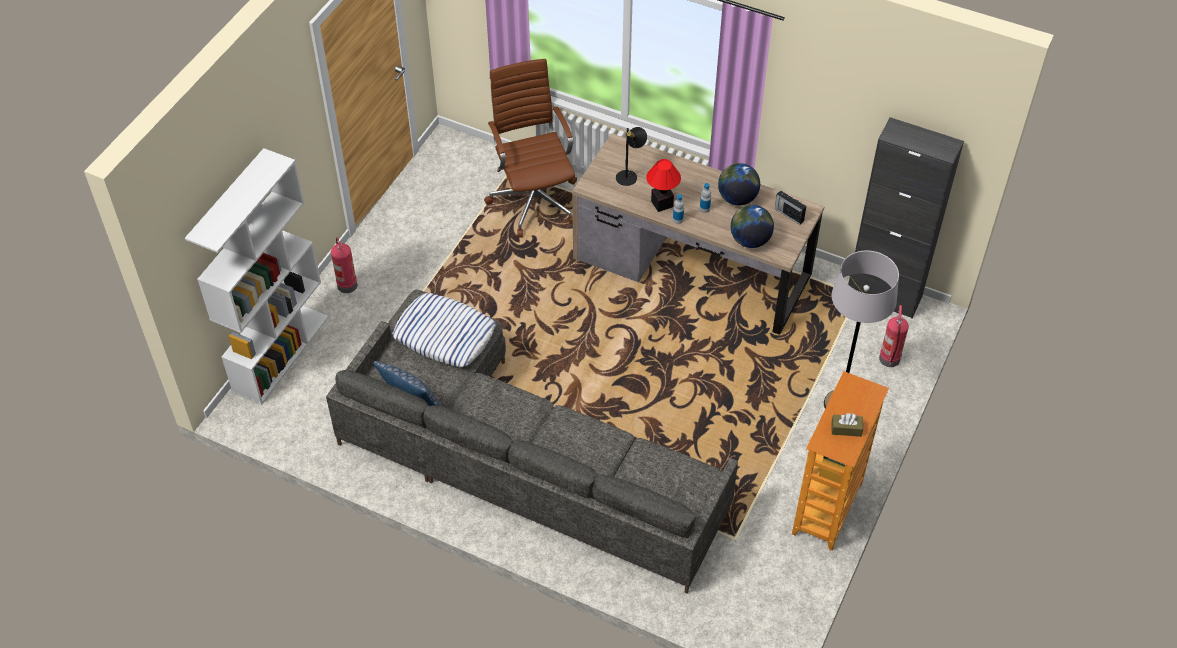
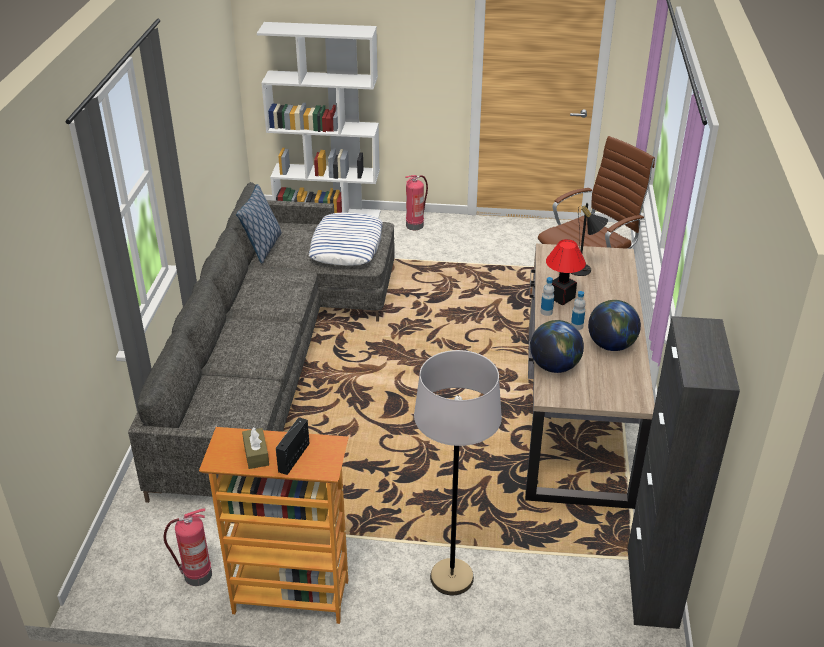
camera: 70 degrees right, 15 degrees down
(788, 214) = (618, 387): radio -> radio (294, 457)
(890, 360) = (550, 614): fire extinguisher -> fire extinguisher (196, 575)

